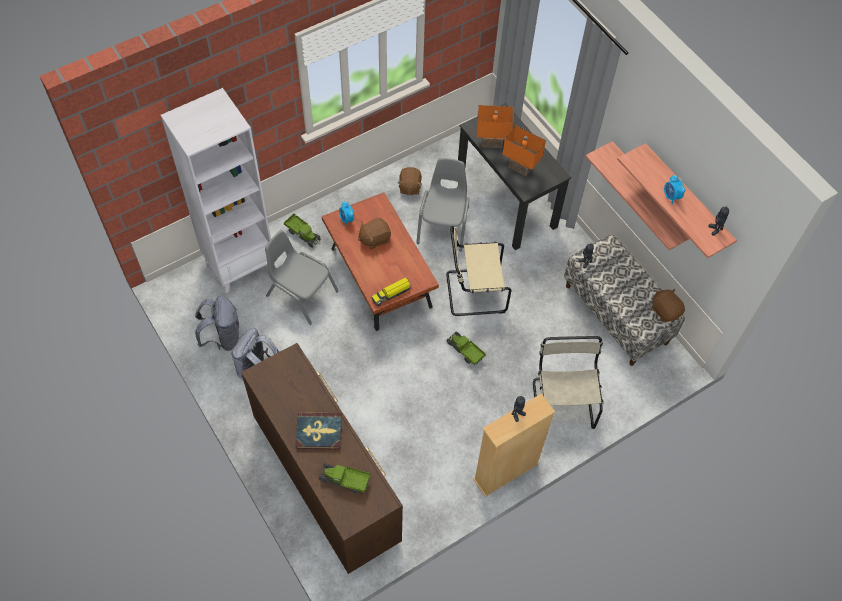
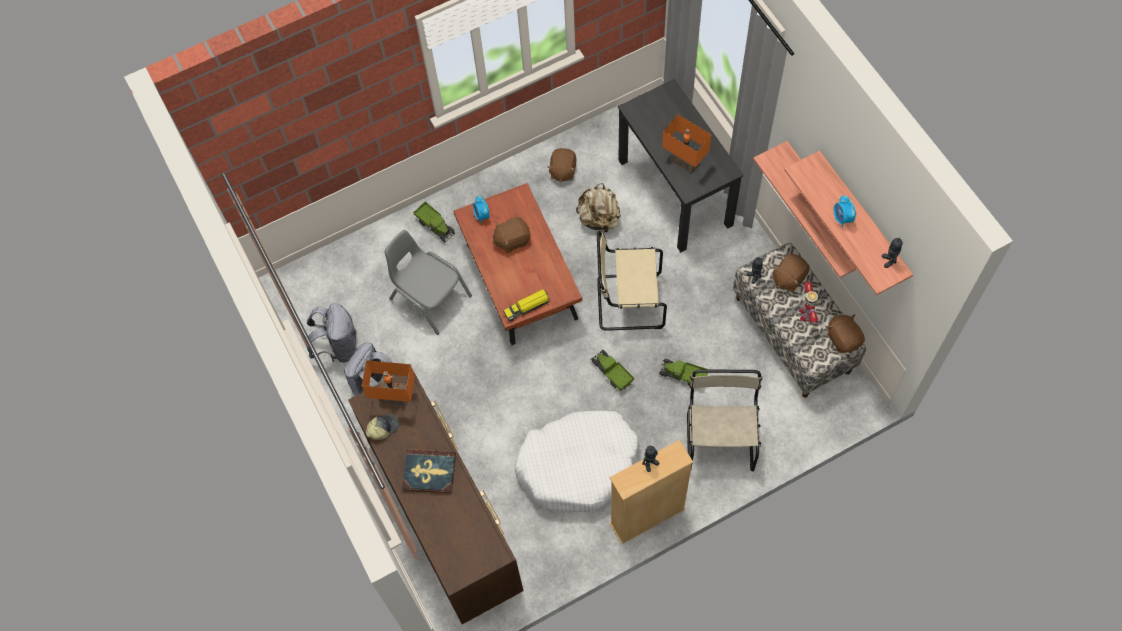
camera: 10 degrees right, 5 degrees up
(240, 264) = (362, 260): white bookcase -> none
(274, 395) = (383, 427): none -> cap
(344, 481) = (454, 529): toy truck -> toy truck (683, 376)
(442, 430) = (579, 465): none -> white dog bed
(444, 225) = (599, 219): grey chair -> beige backpack
(491, 143) = (653, 130): orange table lamp -> orange table lamp (394, 398)
(614, 263) = (788, 278): none -> brown plush toy
(631, 291) = (806, 314): none -> toy robot

